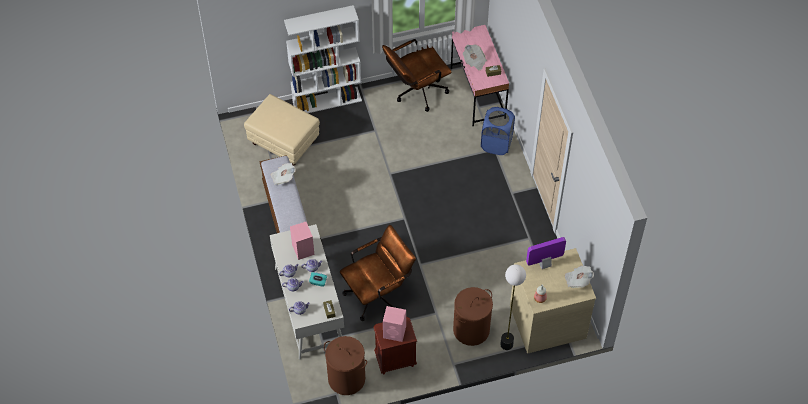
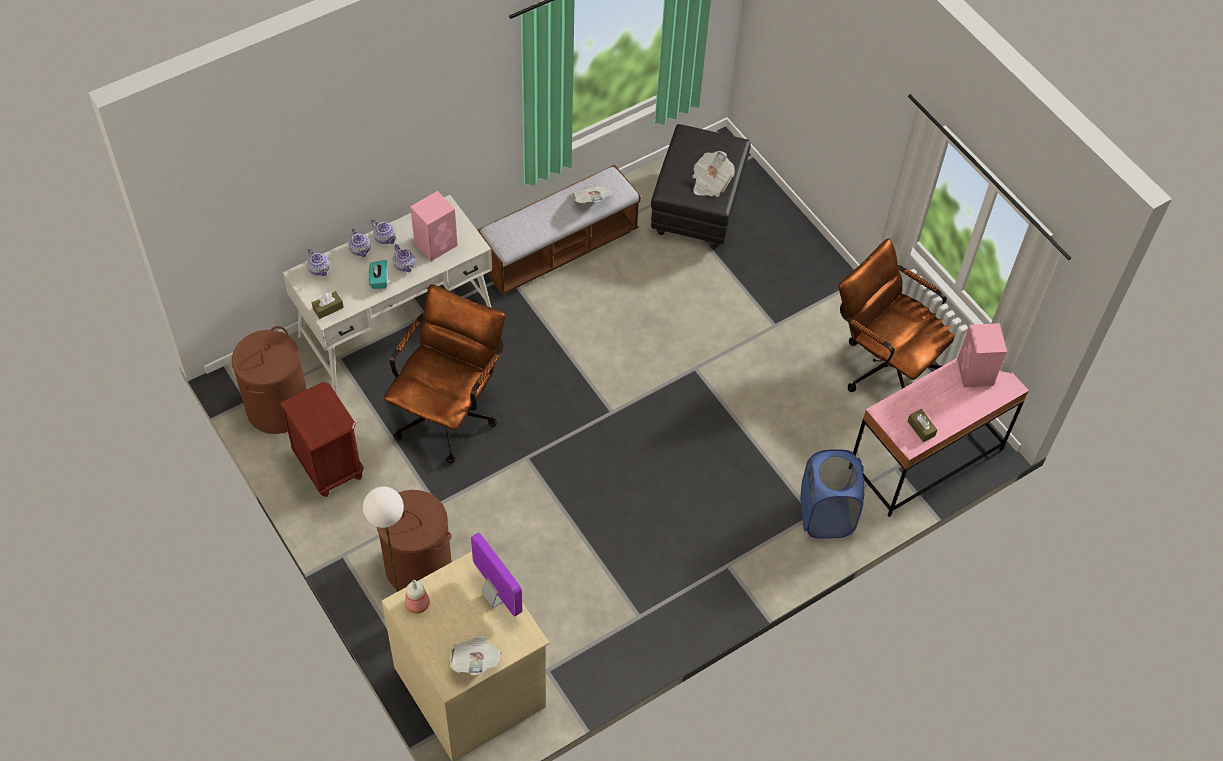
camera: 70 degrees right, 0 degrees up
(283, 143) = (696, 209): beige ottoman -> black ottoman
(327, 101) = (806, 244): white bookcase -> none
(378, 294) = (449, 411): brown office chair -> brown office chair turned 105 degrees counterclockwise
(395, 332) = (318, 414): pink speaker -> pink speaker (975, 373)
(474, 61) = (932, 393): newspaper -> newspaper (710, 182)

